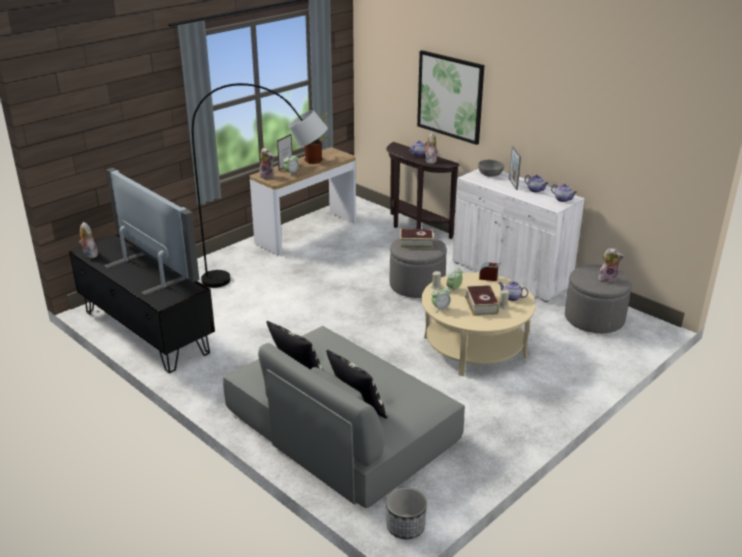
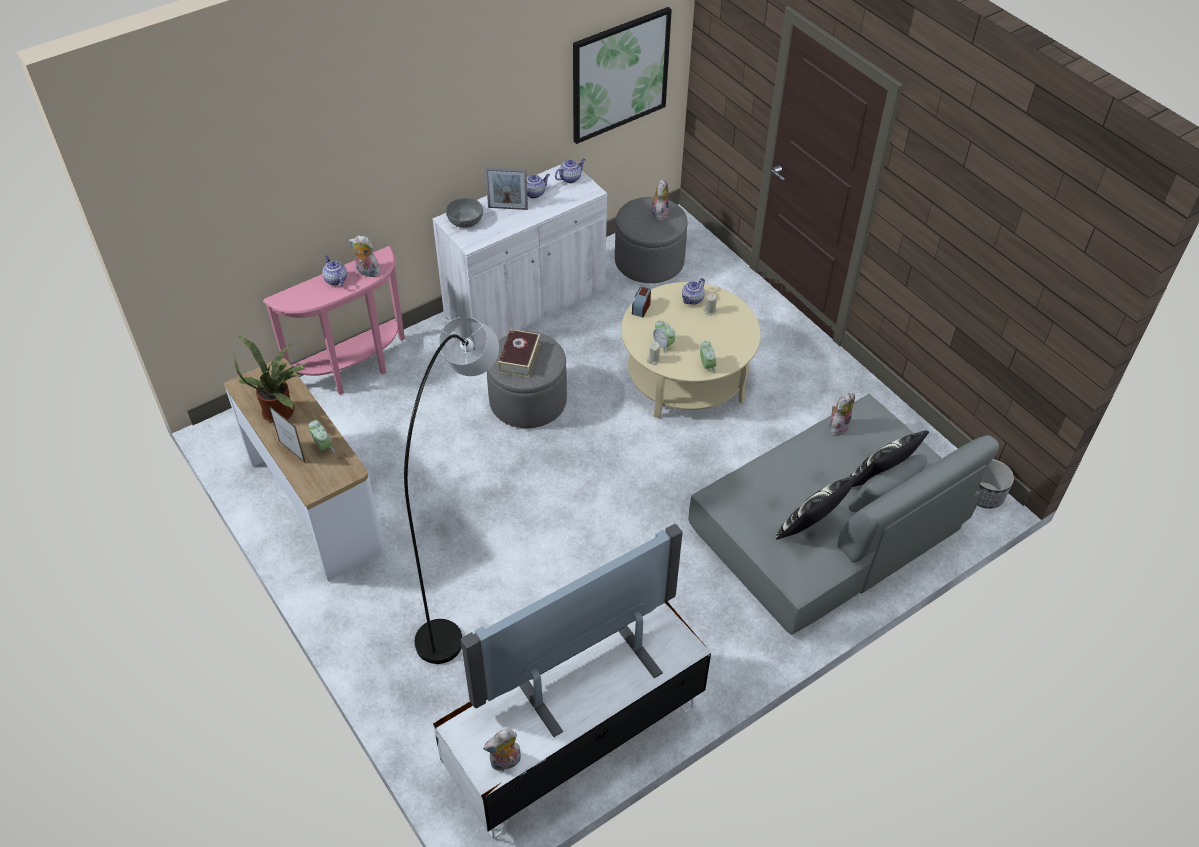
camera: 80 degrees left, 20 degrees up
(146, 331) = (574, 742): black tv stand -> white tv stand
(268, 177) = (326, 479): plush toy -> plush toy (838, 426)
(414, 228) = (355, 371): brown console table -> pink console table
(450, 96) = (346, 174): picture -> picture (620, 75)
(481, 305) = (704, 329): book -> none

